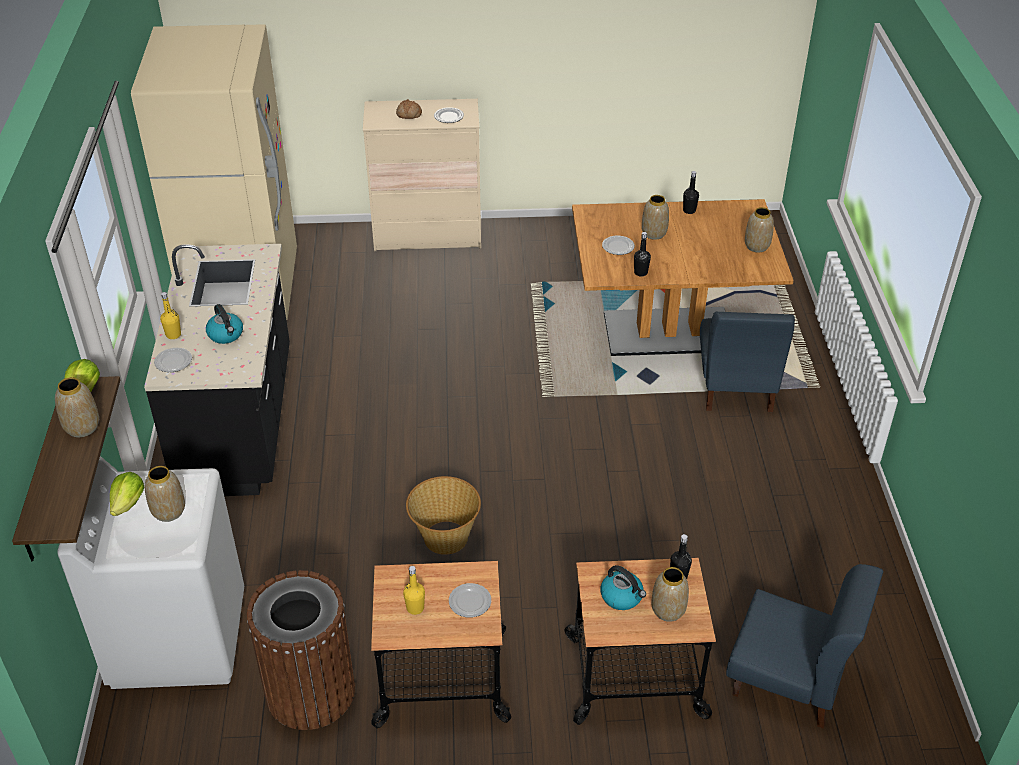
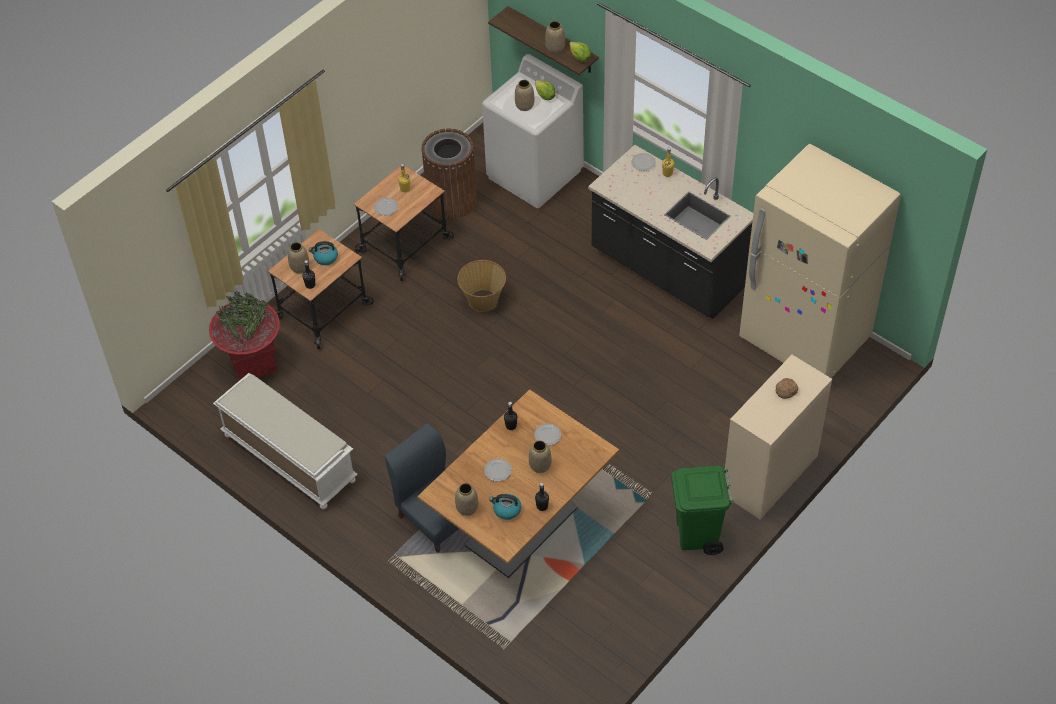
camera: 135 degrees right, 10 degrees up
(226, 335) = (644, 193): kettle -> kettle (506, 510)
(449, 117) = (759, 410): plate -> plate (498, 471)
(537, 240) = (697, 535): none -> green trash can
(788, 680) = (253, 363): blue chair -> red planter
(839, 540) = (288, 458): none -> white bench

